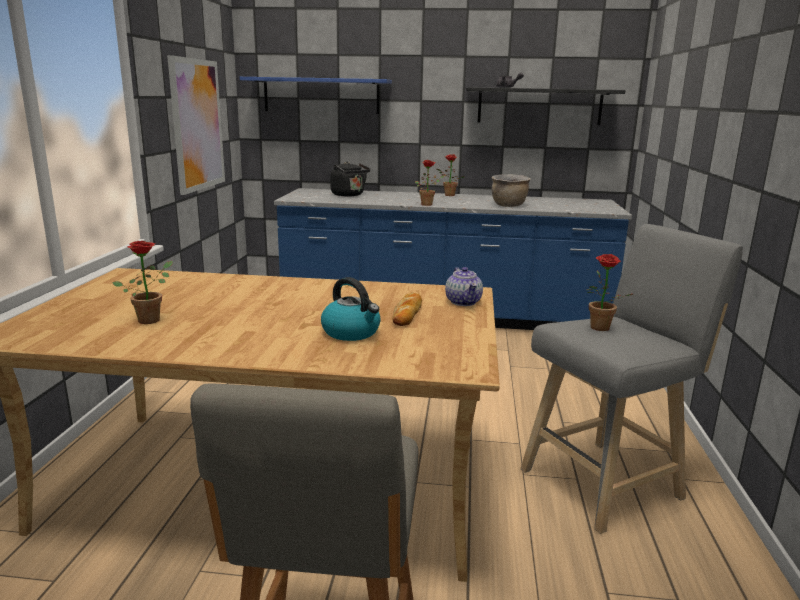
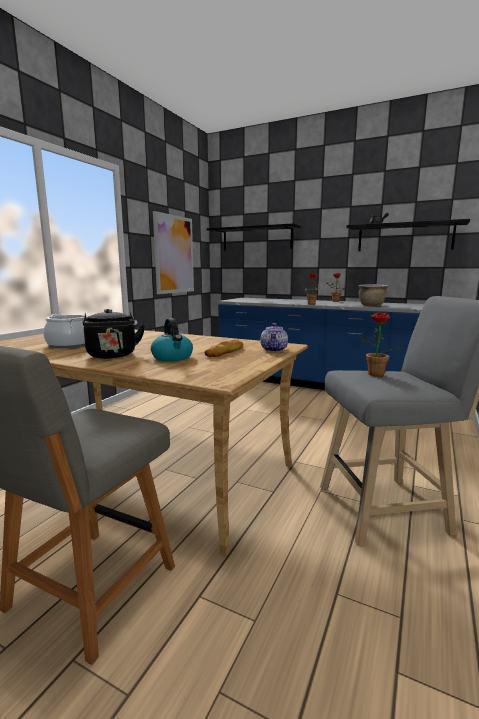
camera: 20 degrees right, 5 degrees down
(152, 319) = (70, 344): potted plant -> cooking pot
(321, 95) = (257, 238): blue shelf -> black shelf
(349, 195) = (266, 300): black kettle -> black kettle (112, 356)

